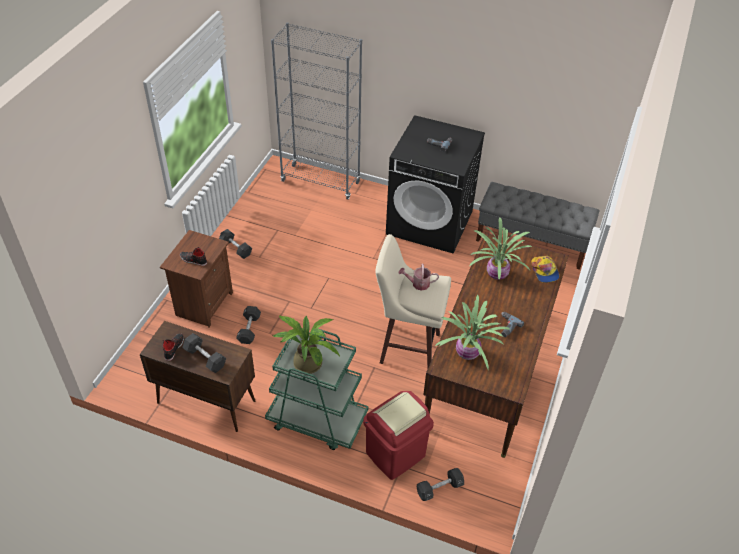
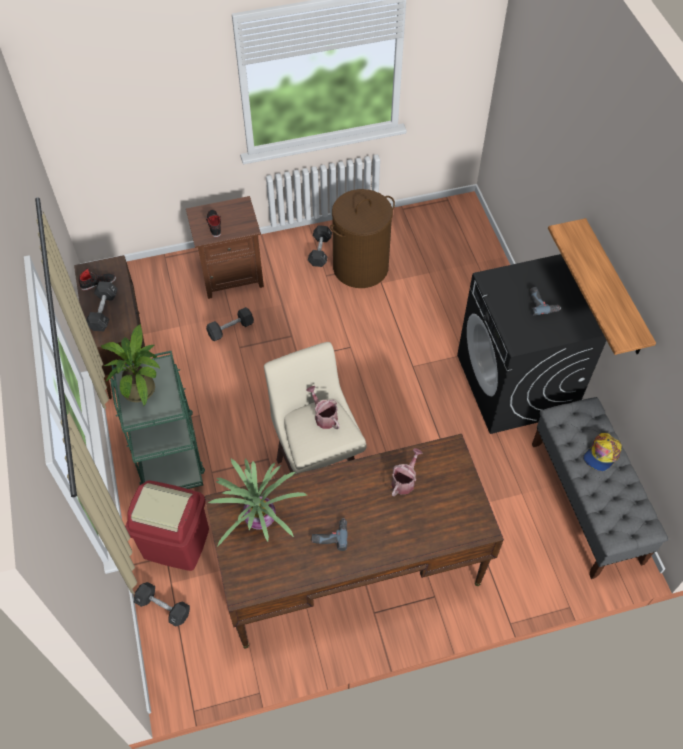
camera: 55 degrees right, 10 degrees up
(272, 237) = (360, 267): none -> brown laundry basket
(320, 182) = (477, 254): grey bookcase -> none
(472, 105) = (614, 290): none -> shelf
(496, 273) = (404, 480): potted plant -> watering can
(544, 271) = (452, 528): cap -> cap (601, 454)

